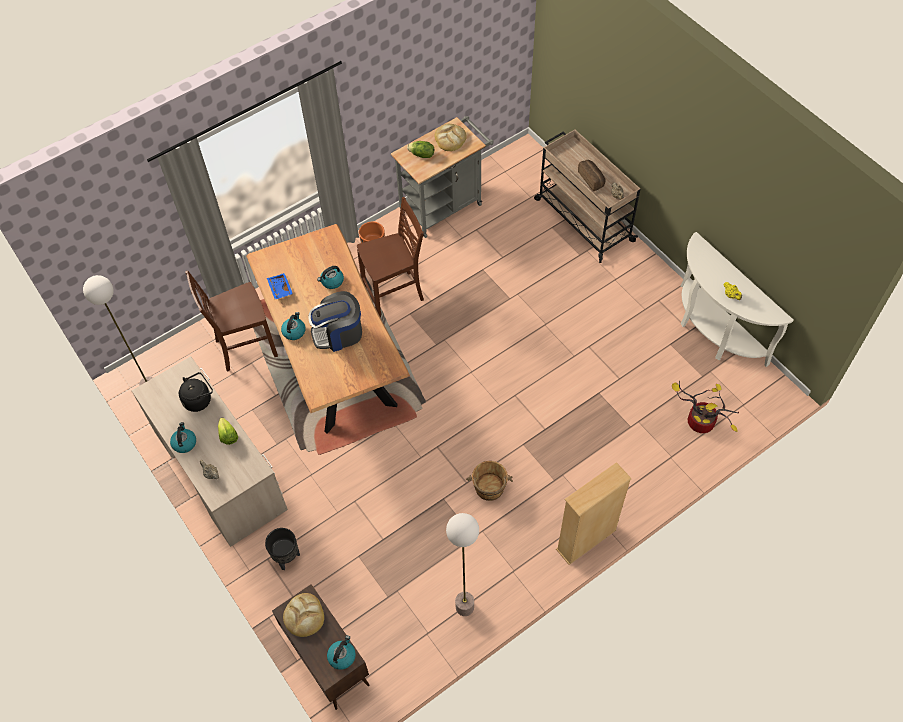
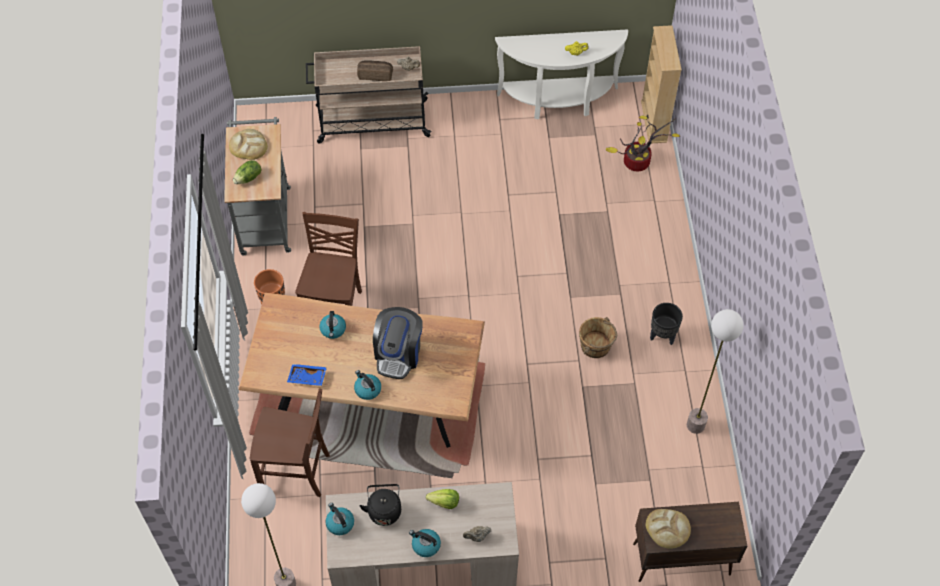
camera: 60 degrees left, 0 degrees up
(244, 347) = (297, 471): brown chair -> brown chair turned 90 degrees counterclockwise
(286, 558) = (559, 545): black planter -> black planter (662, 336)
(342, 656) = (723, 516): kettle -> kettle (339, 523)
(586, 540) = (690, 303): beige bookcase -> beige bookcase (654, 121)

